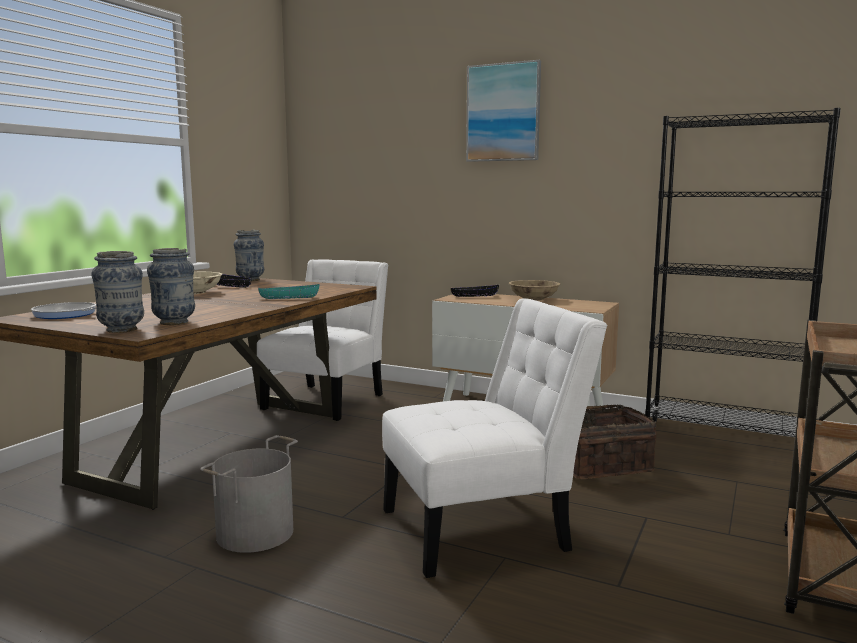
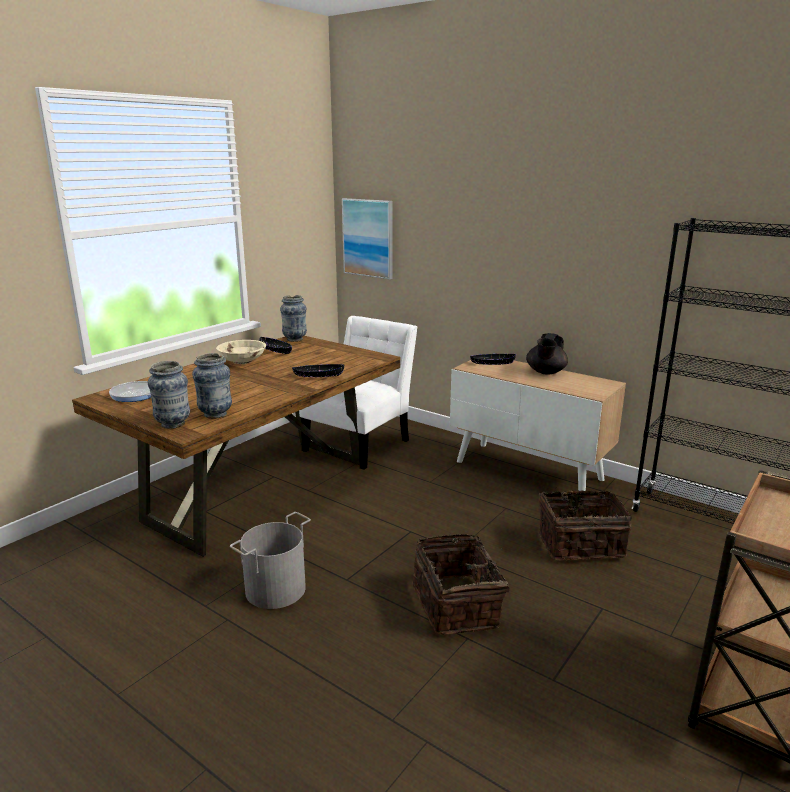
camera: 10 degrees right, 10 degrees up
(289, 298) = (318, 376): turquoise bowl -> black bowl
(484, 528) = (458, 605): white chair -> basket
(503, 112) = (529, 191): picture -> picture (368, 238)
(533, 299) = (545, 372): beige bowl -> black teapot

